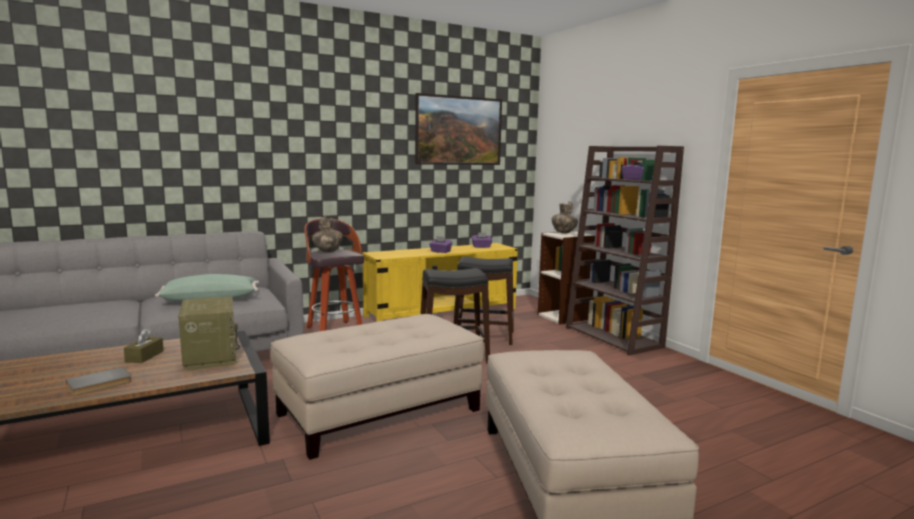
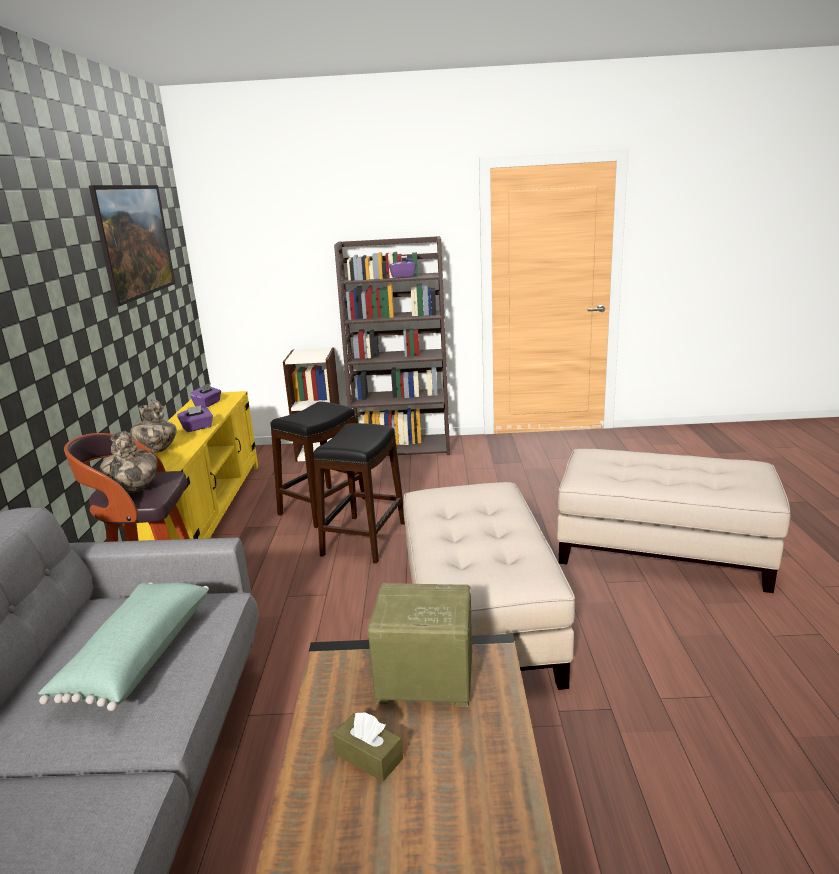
camera: 60 degrees left, 10 degrees up
(100, 384) = (481, 808): grey book -> none
(563, 233) = (300, 354): vase -> vase (157, 450)

